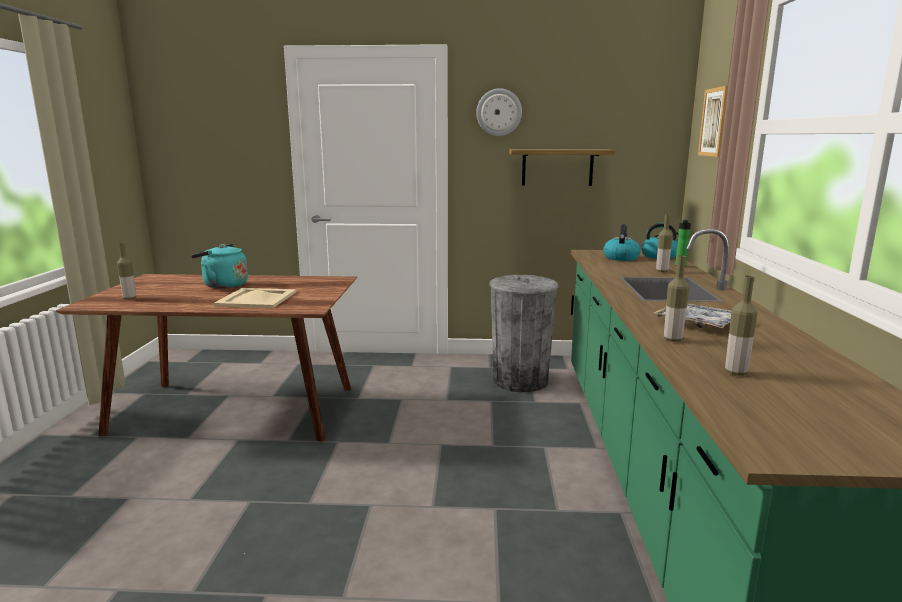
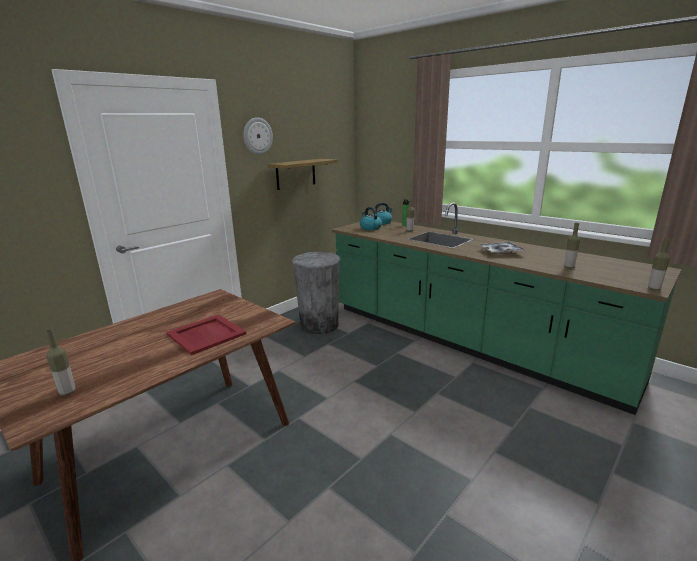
camera: 50 degrees left, 5 degrees up
(223, 285) = (129, 338): turquoise kettle -> none
(257, 299) = (207, 334): beige tray -> red tray
(672, 339) = (518, 262): bottle -> bottle (654, 289)
(716, 122) = (388, 139): picture -> none

